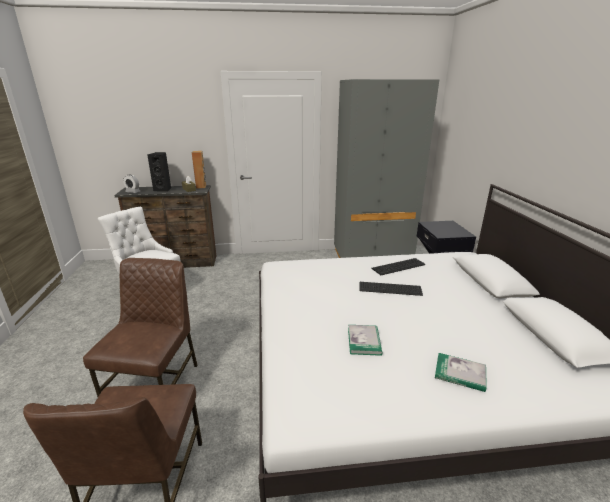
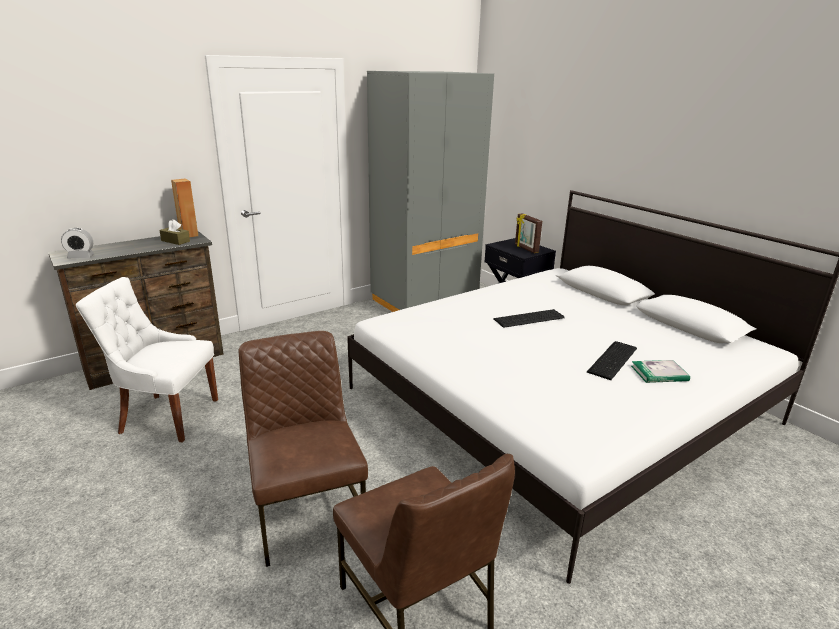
camera: 30 degrees left, 0 degrees up
(163, 189) = (131, 246): black speaker -> none
(364, 341) = (560, 371): book -> none
(399, 267) = (512, 295): keyboard -> keyboard (614, 360)
(449, 231) = (526, 249): none -> picture frame

